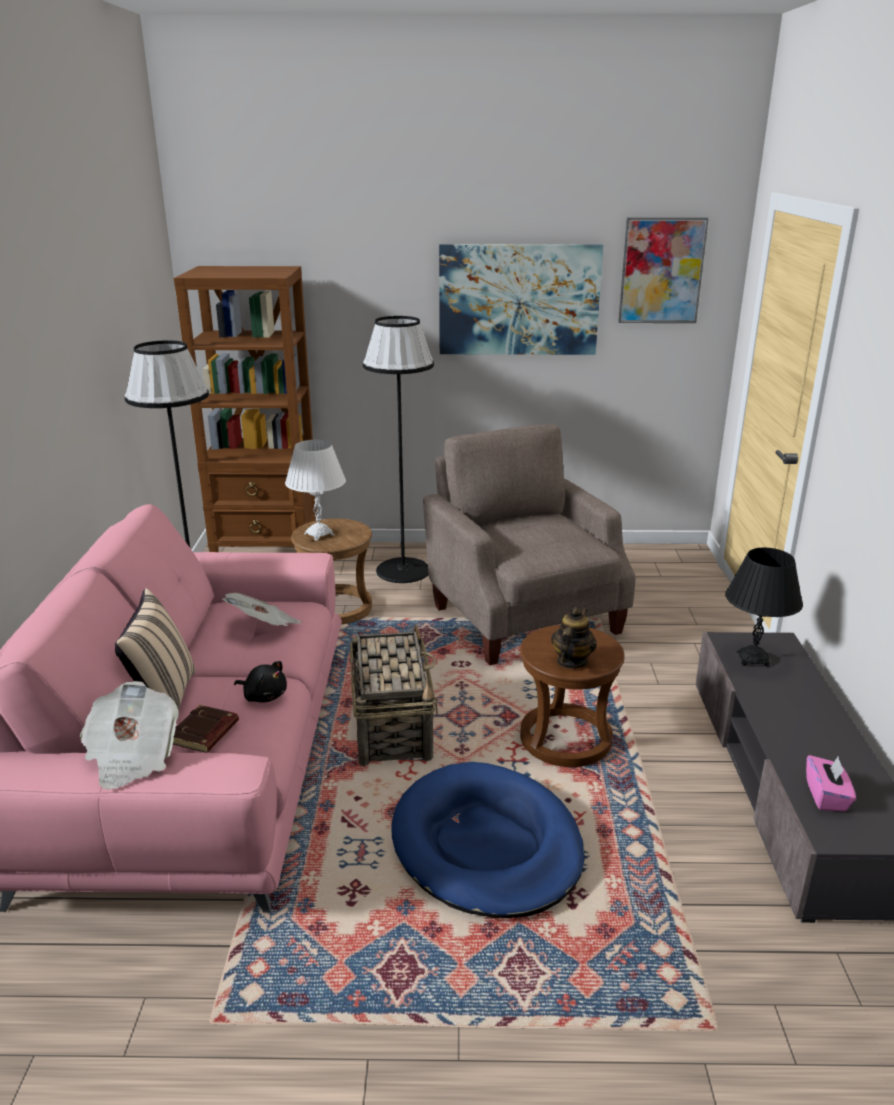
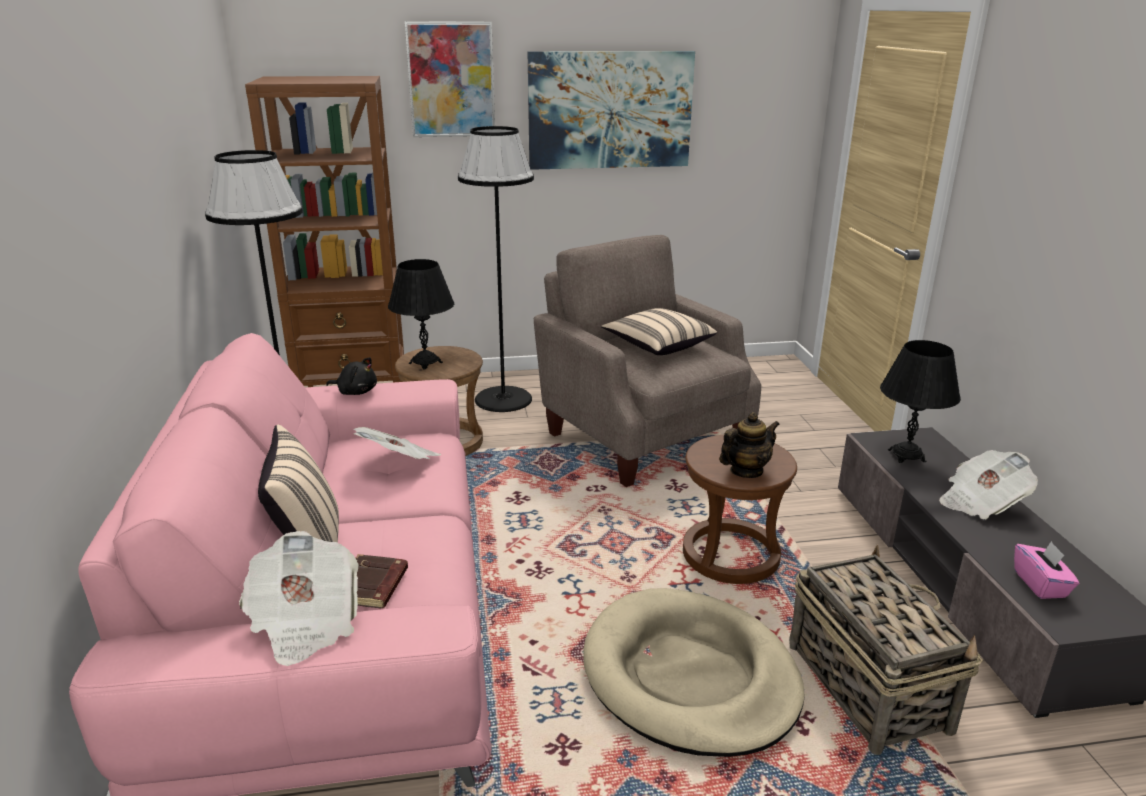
camera: 10 degrees left, 0 degrees up
(264, 696) = (426, 537): black plush toy -> black plush toy (356, 392)
(319, 534) = (425, 363): white table lamp -> black table lamp
(392, 726) = (545, 560): basket -> basket (866, 685)
(486, 845) = (689, 677): blue dog bed -> beige dog bed
(535, 532) = (658, 345): none -> beige pillow
(571, 661) = (746, 471): teapot -> teapot turned 45 degrees clockwise
(661, 271) = (751, 78): picture -> picture (451, 80)
(806, 712) = (981, 502): none -> newspaper

